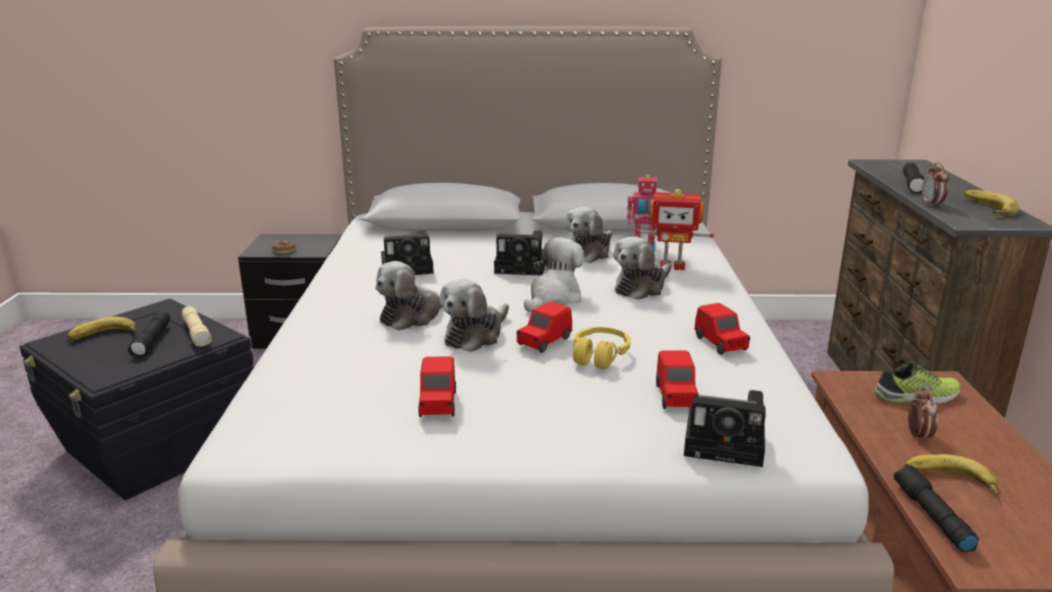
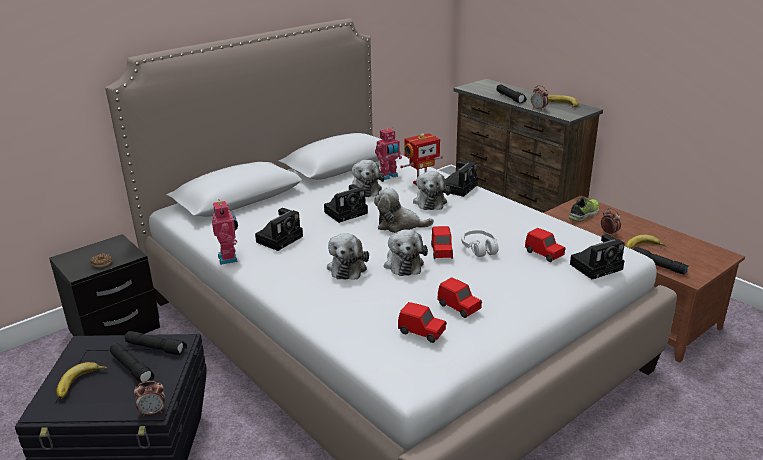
camera: 40 degrees left, 5 degrees up
(99, 381) = (153, 412): none -> alarm clock
(197, 333) = (157, 348): beige flashlight -> black flashlight
(333, 268) = (229, 258): none -> toy robot
(553, 298) = (399, 225): plush toy -> plush toy turned 75 degrees counterclockwise
(599, 356) = (479, 248): yellow headphones -> white headphones
(711, 285) = (459, 187): none -> camera
(720, 343) = (516, 219): red toy car -> red toy car (422, 332)

